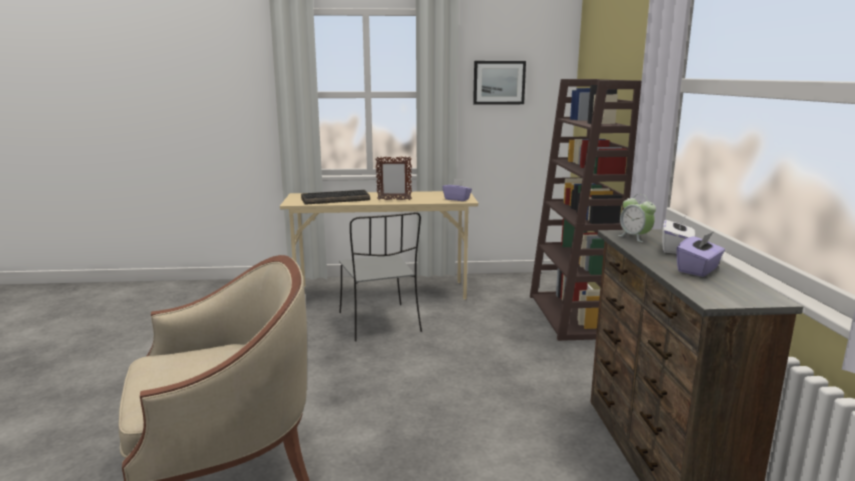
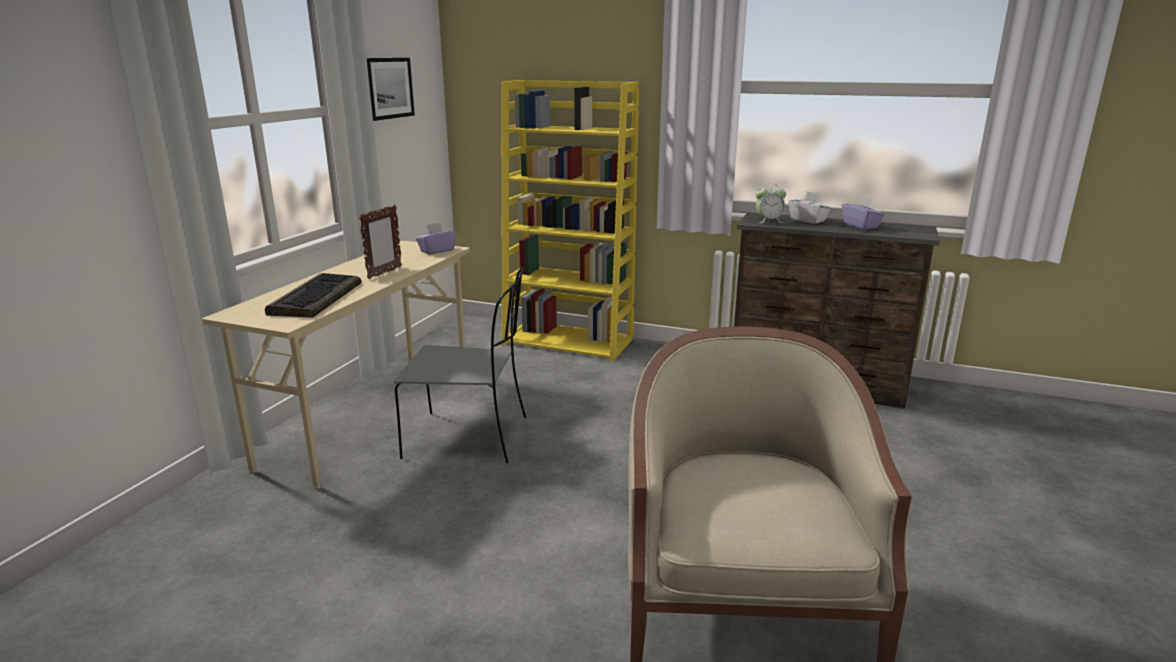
camera: 65 degrees left, 5 degrees up
(572, 316) = (569, 341): brown bookcase -> yellow bookcase

